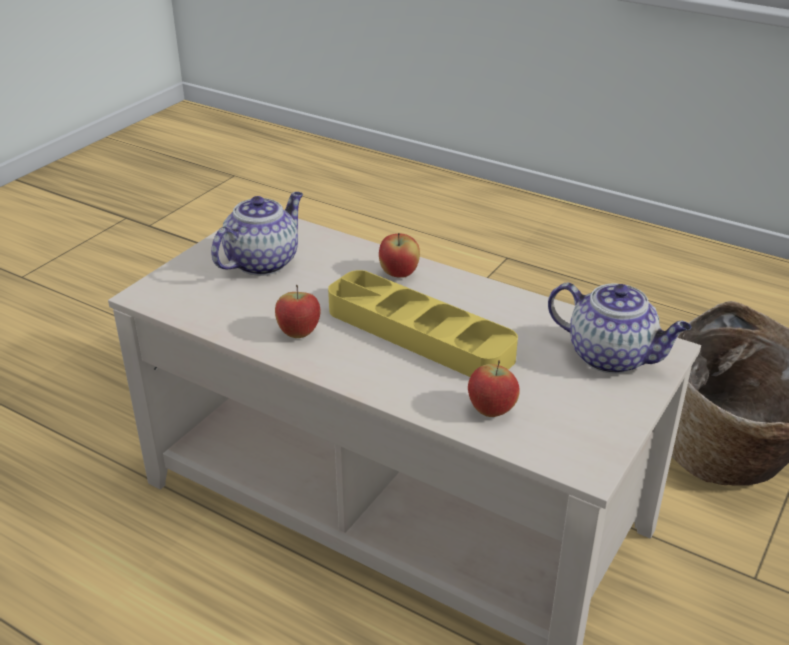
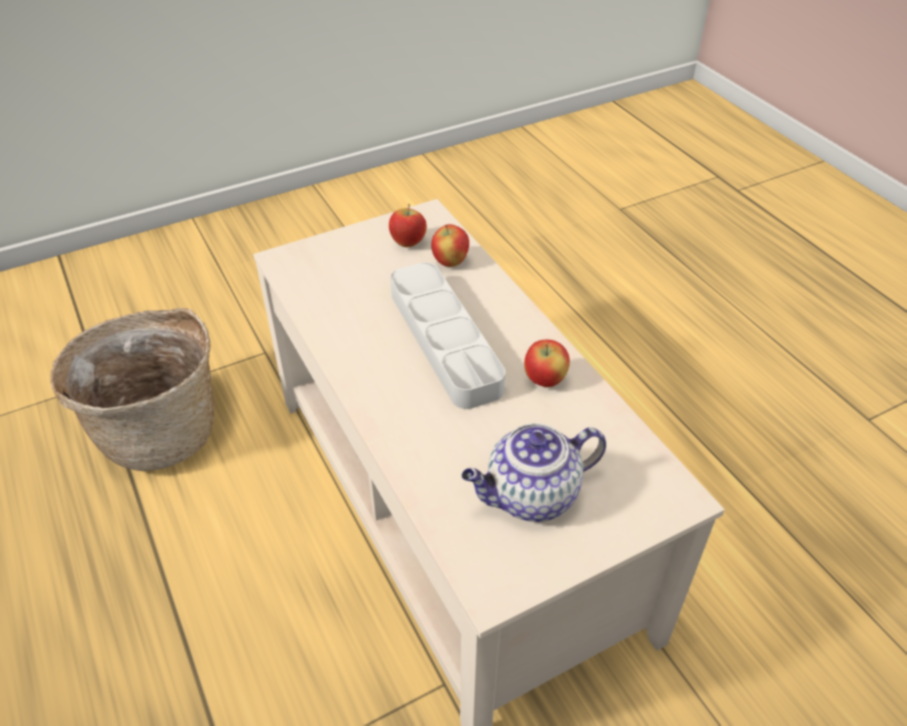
camera: 150 degrees left, 10 degrees up
(399, 274) = (403, 414): apple -> apple (408, 243)
(419, 334) = (444, 340): yellow tray -> grey tray
(612, 357) = (325, 267): teapot -> none

